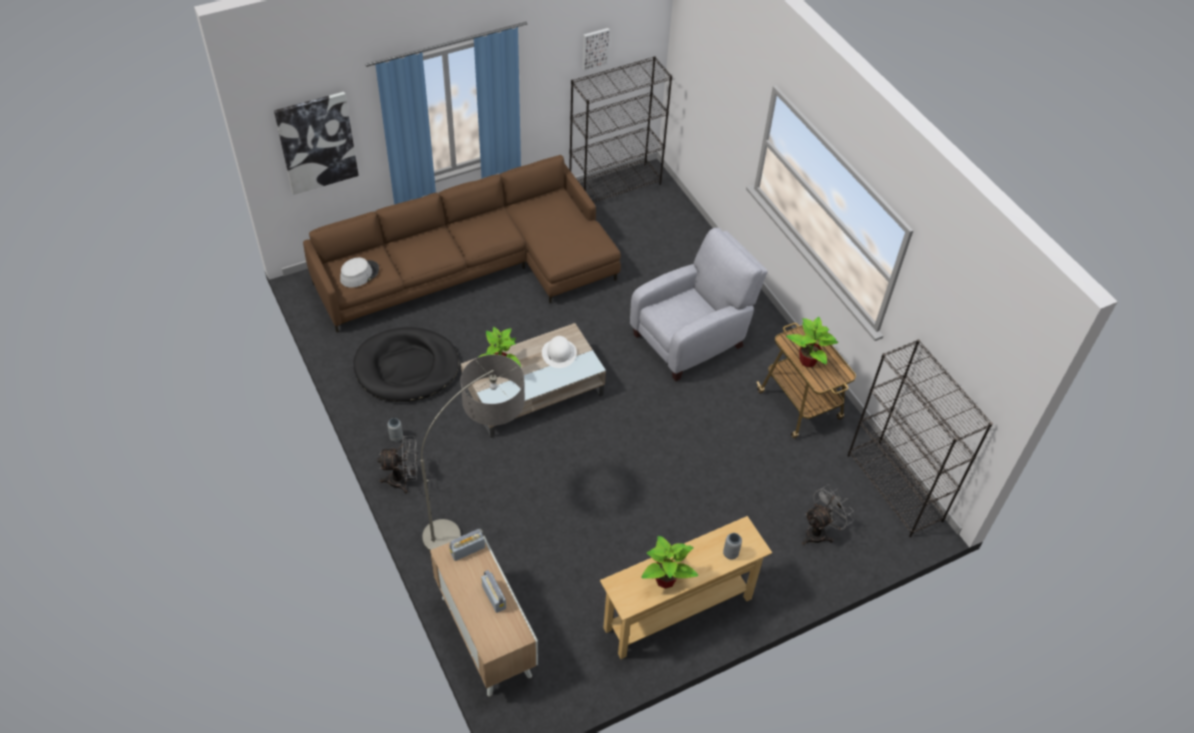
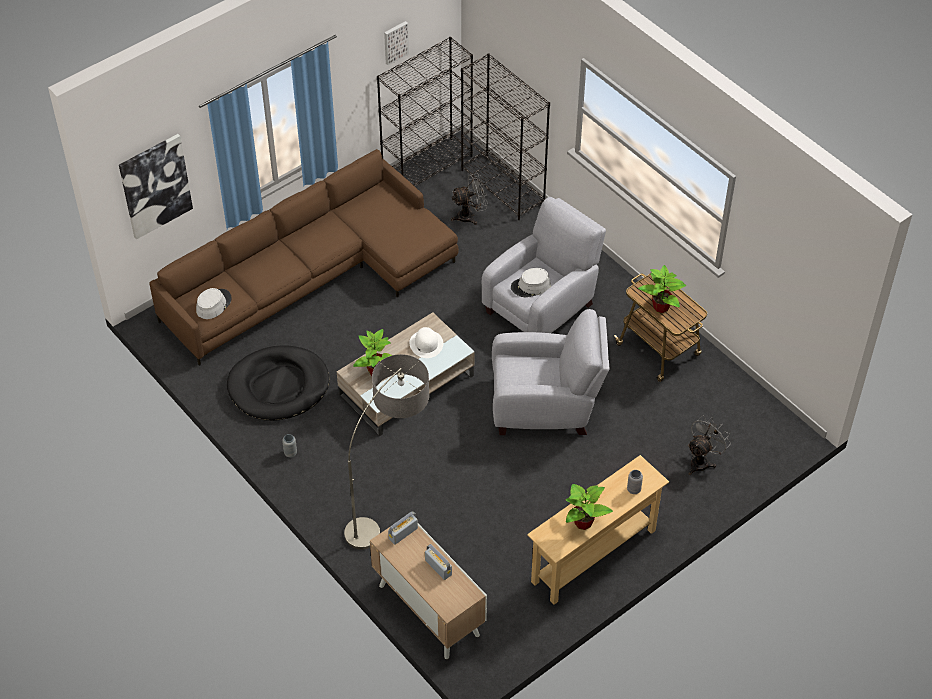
camera: 10 degrees left, 0 degrees up
(403, 480) = (310, 490): grey fan -> grey fan (470, 216)
(668, 441) = (545, 406): none -> grey armchair
(679, 315) = (530, 286): none -> grey hat
(895, 488) = (761, 408): black bookcase -> black bookcase (503, 187)

